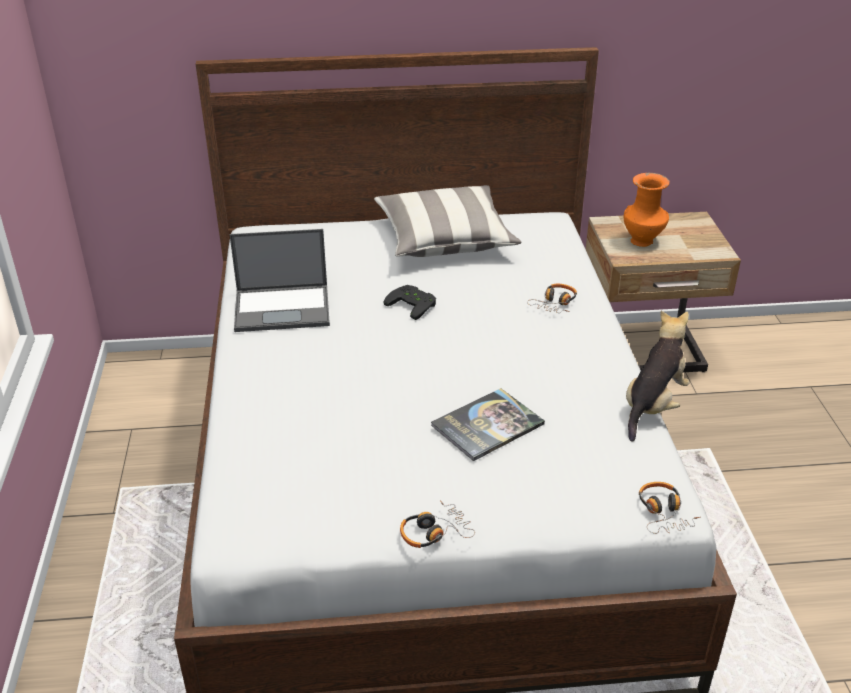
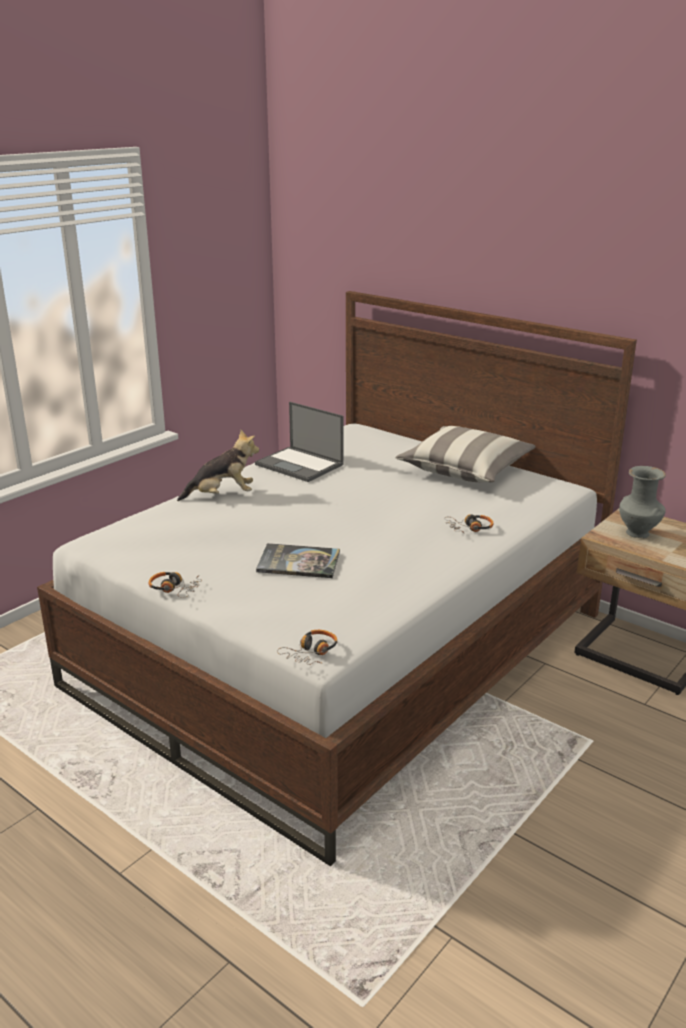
camera: 45 degrees right, 10 degrees down
(413, 304) = (376, 492): black game controller -> none
(643, 241) = (638, 534): orange vase -> grey vase
(653, 405) = (422, 605): plush toy -> plush toy (222, 496)

